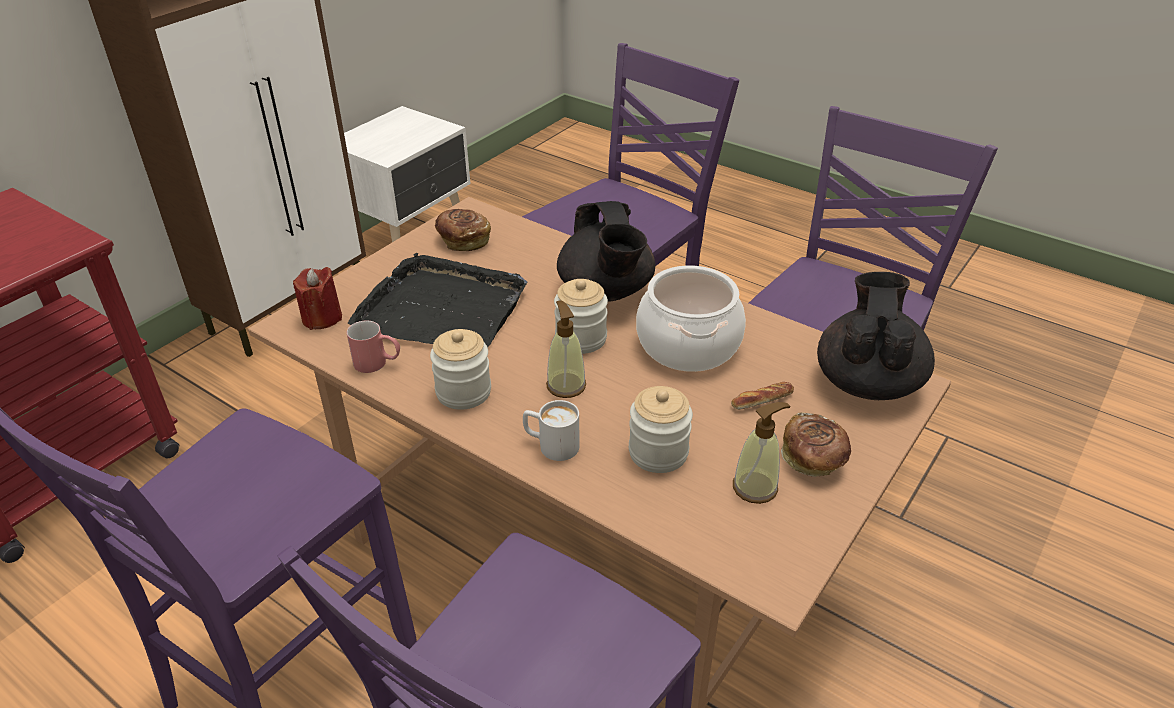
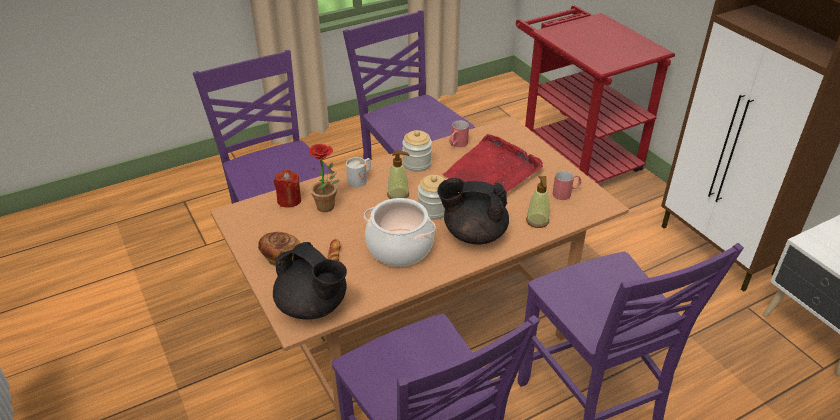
camera: 115 degrees right, 0 degrees up
(322, 318) = (507, 135): red candle -> red candle (289, 200)
(442, 309) = (493, 171): black tray -> red tray
(463, 240) = (566, 193): bread -> red mug
(658, 452) = (328, 208): jar -> potted plant
(755, 487) = (282, 229): soap dispenser -> soap dispenser (537, 221)

